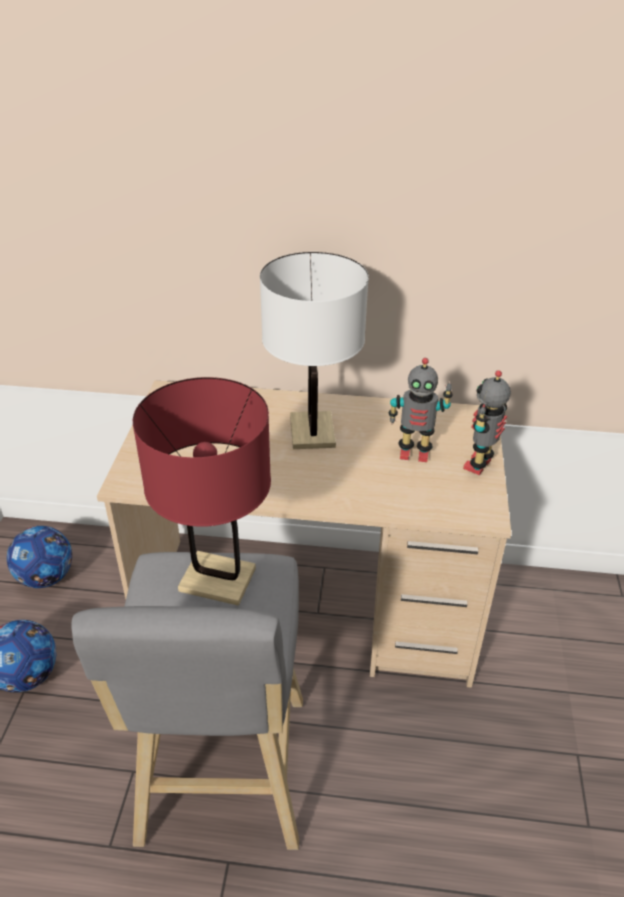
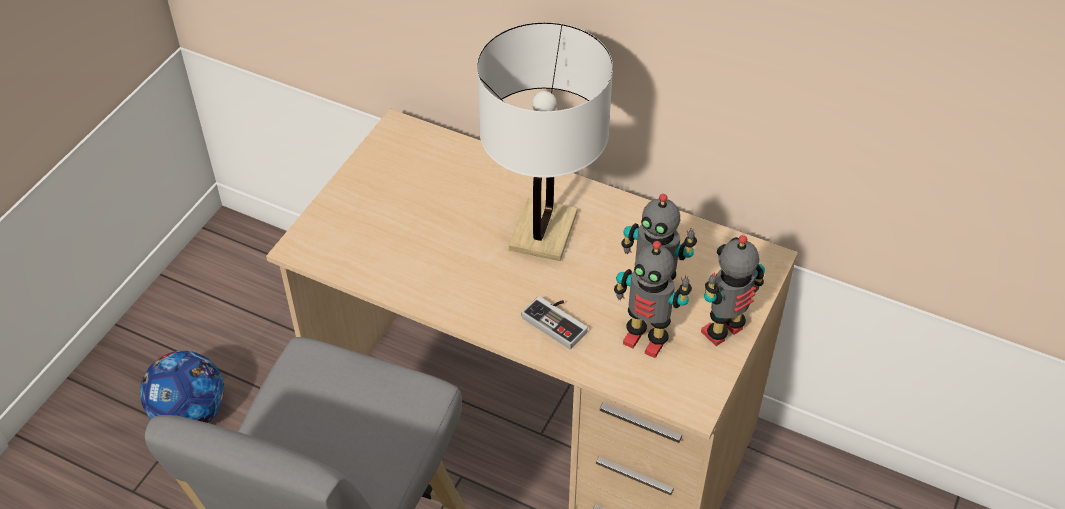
camera: 20 degrees right, 10 degrees up
(46, 577) = (246, 298): football -> none
(217, 580) = (358, 393): red table lamp -> none
(356, 486) = (558, 321): none -> game controller
(427, 483) = (645, 340): none -> toy robot

